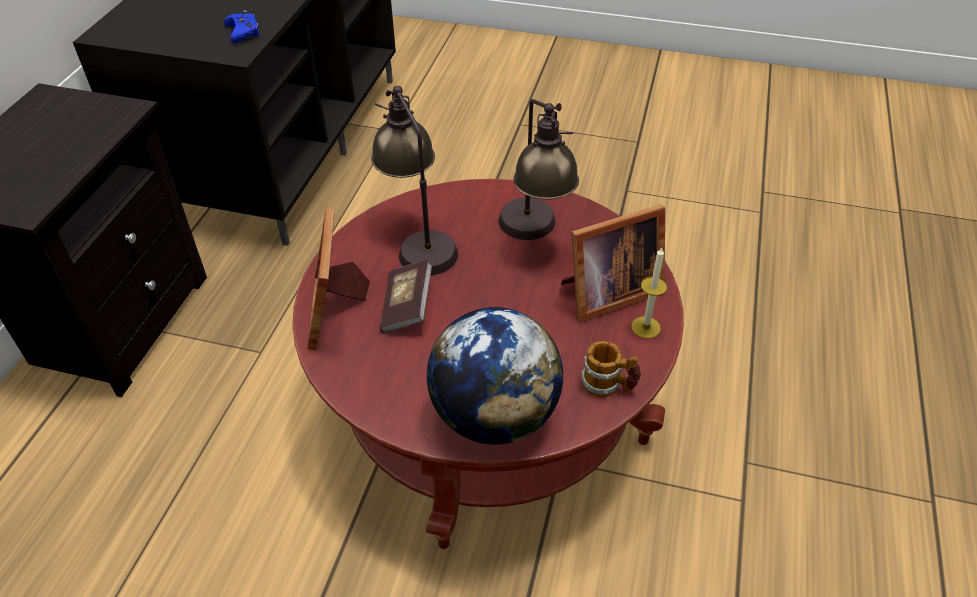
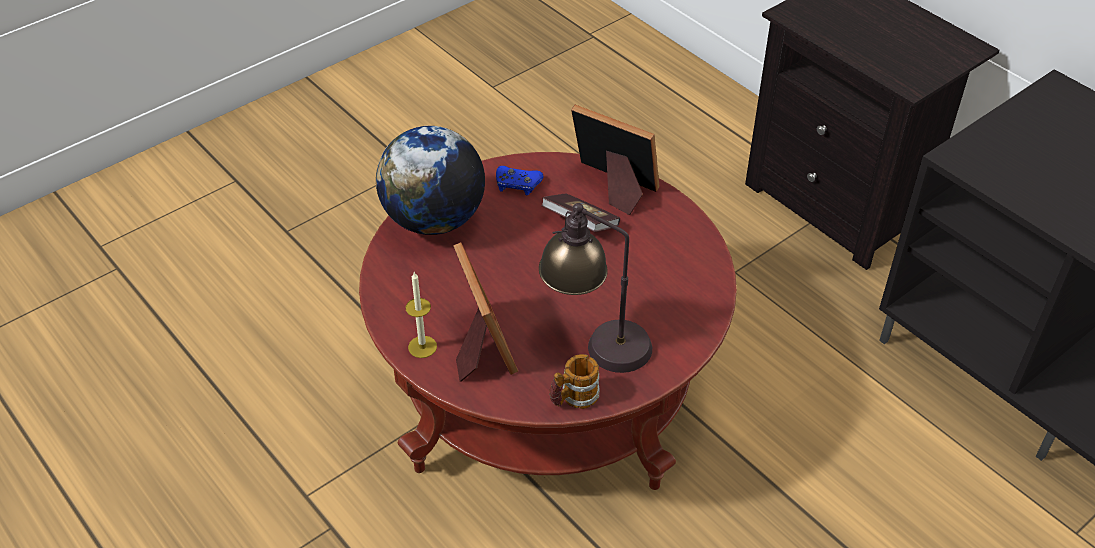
camera: 125 degrees right, 0 degrees up
(243, 32) = (1005, 174): blue game controller -> blue game controller (517, 184)
(418, 240) = (655, 264): table lamp -> none
(607, 293) = (480, 346): picture frame -> picture frame turned 150 degrees clockwise
(608, 385) = (395, 290): mug -> mug (573, 398)

